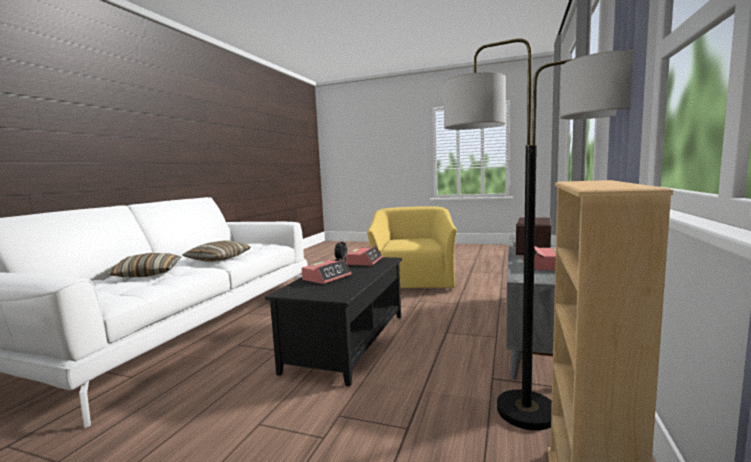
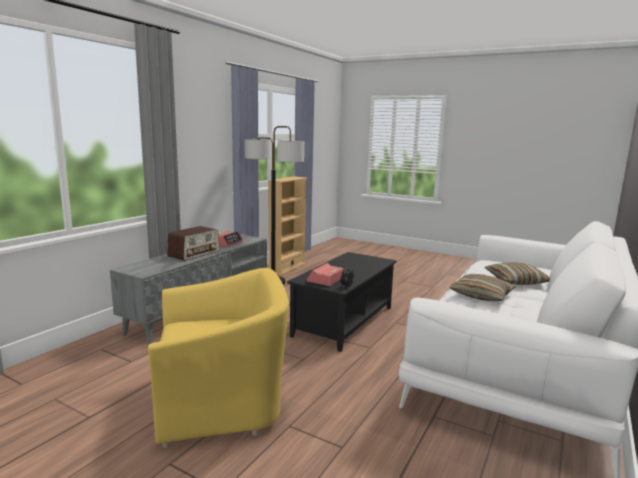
camera: 170 degrees left, 5 degrees up
(327, 277) = (359, 267): alarm clock -> none
(413, 282) = (222, 401): yellow armchair -> yellow armchair turned 120 degrees counterclockwise

